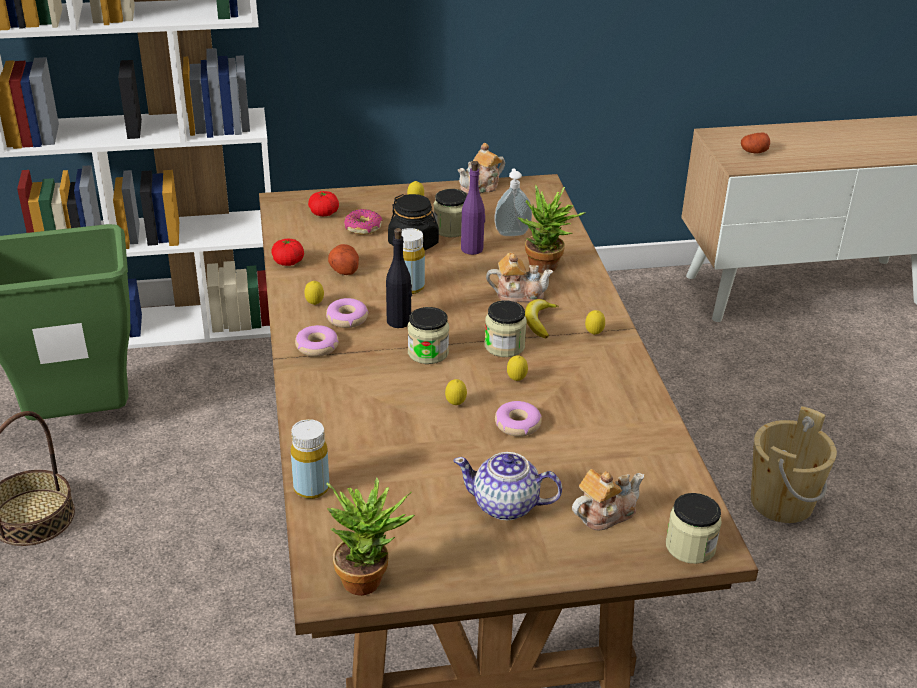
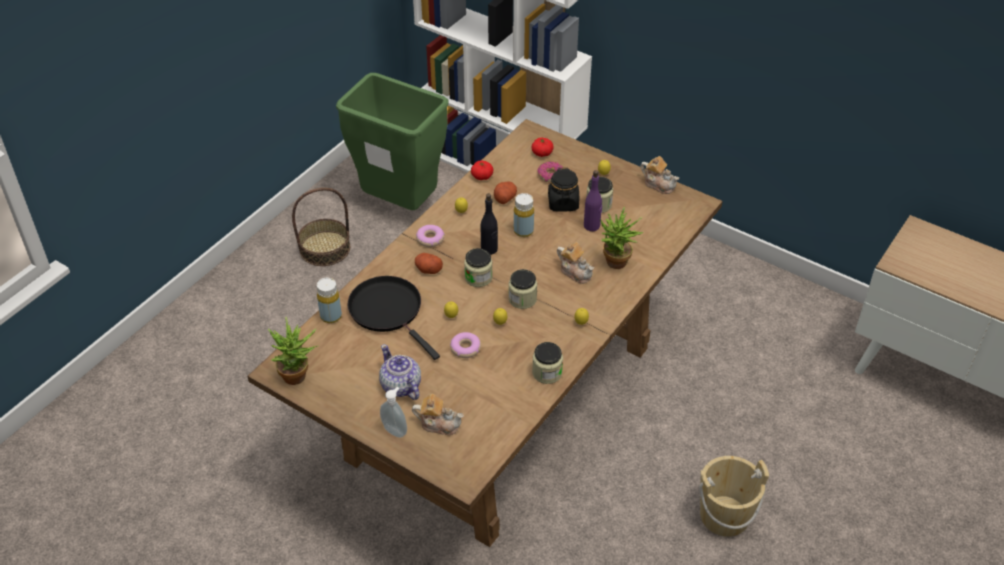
camera: 45 degrees right, 10 degrees up
(347, 318) = (465, 231): donut -> none
(375, 441) = (388, 311): none -> black frying pan
(481, 187) = (659, 184): teapot -> teapot turned 150 degrees counterclockwise
(512, 233) = (630, 228): soap dispenser -> soap dispenser (395, 430)
(539, 322) = (562, 296): banana -> none
(690, 546) = (454, 470): jar -> jar (547, 373)
(754, 152) = (926, 258): potato -> potato (428, 269)

